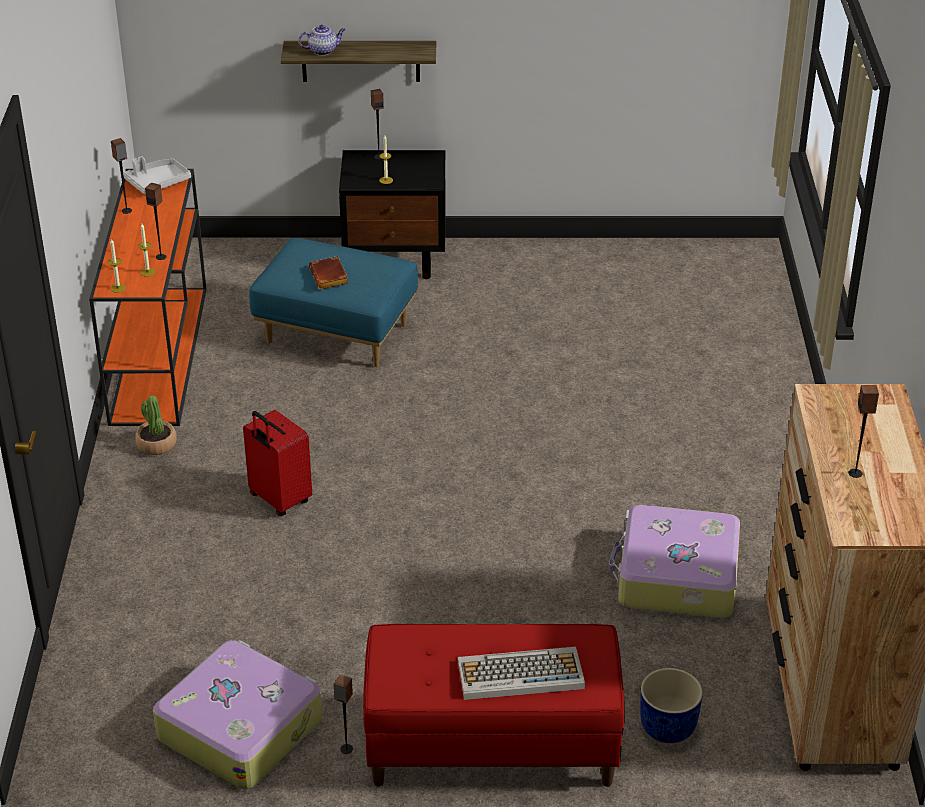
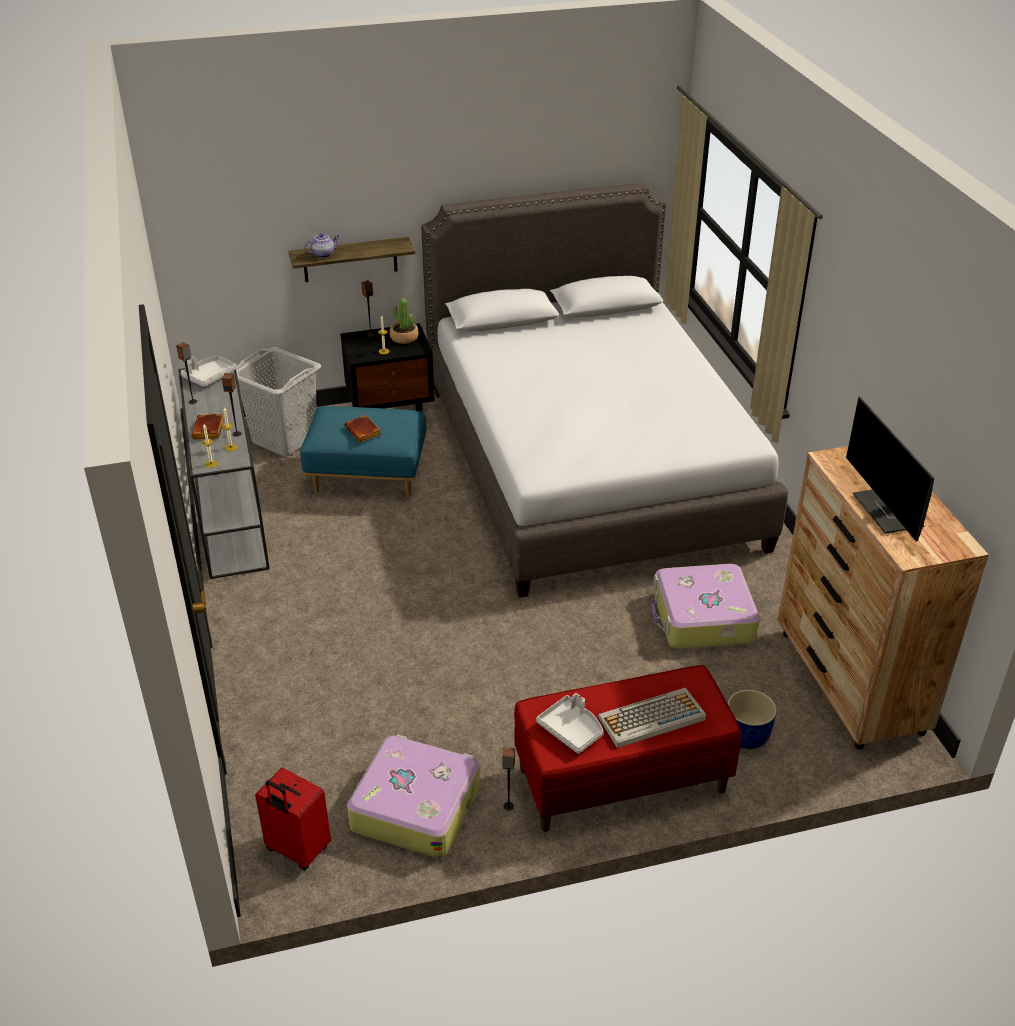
camera: 15 degrees left, 0 degrees up
(132, 248) = (209, 430): none -> brown book
(156, 444) = (256, 587): potted plant -> potted plant (404, 338)
(159, 353) = (230, 514): orange console table -> grey console table
(256, 271) = (284, 438): none -> grey laundry basket
(278, 500) = (373, 614): red suitcase -> red suitcase (297, 850)
(420, 669) = (571, 730): none -> grey tray
(615, 363) = (588, 466): none -> grey bed
(855, 473) = (888, 512): speaker -> monitor

